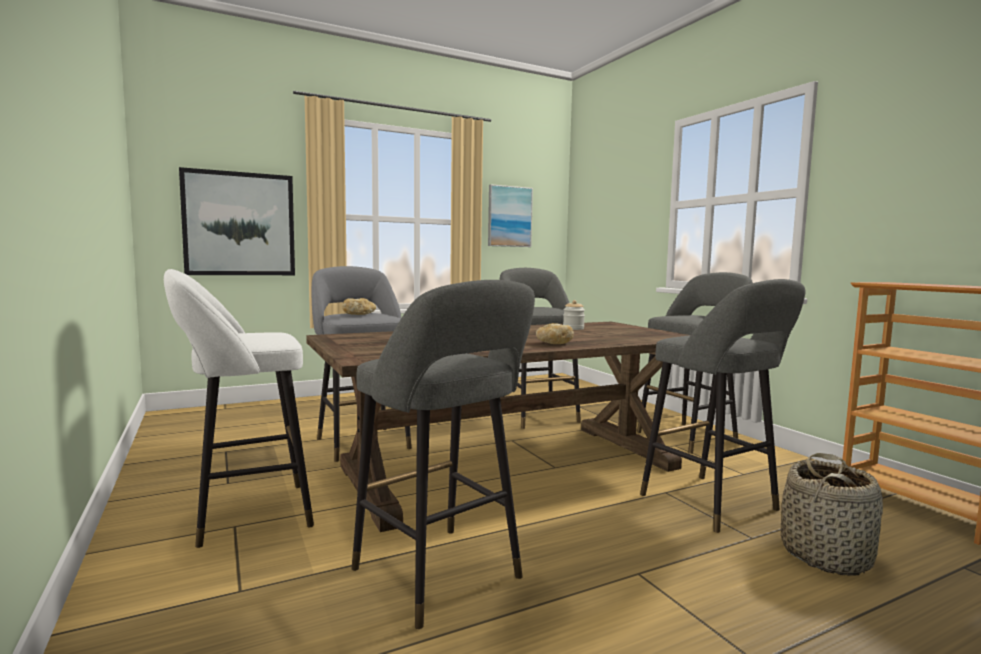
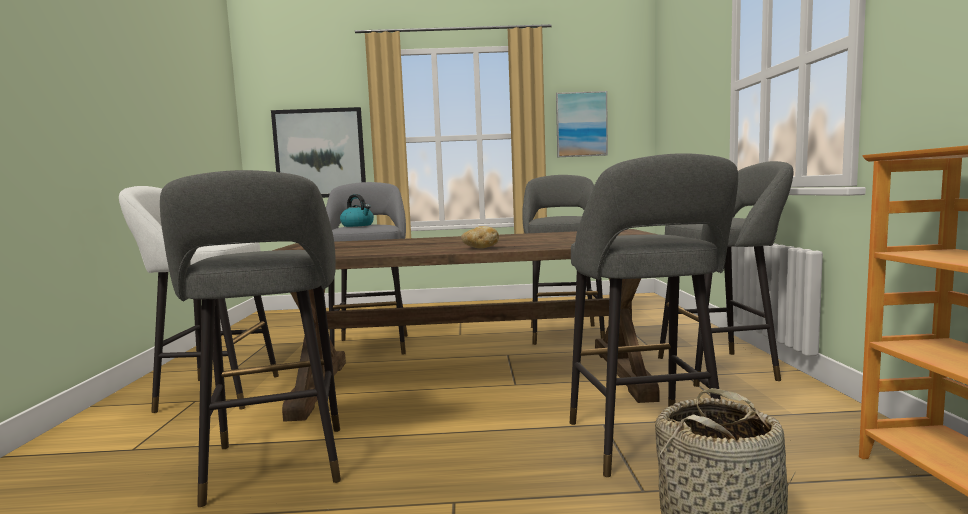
camera: 25 degrees right, 0 degrees up
(359, 314) = (358, 225): bread -> kettle
(573, 328) = (558, 235): jar -> none

